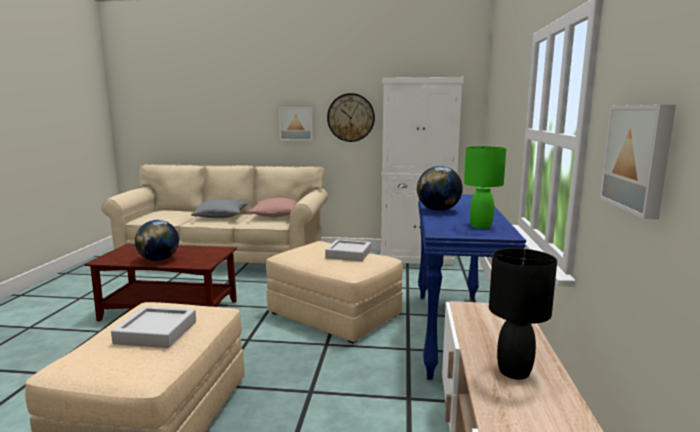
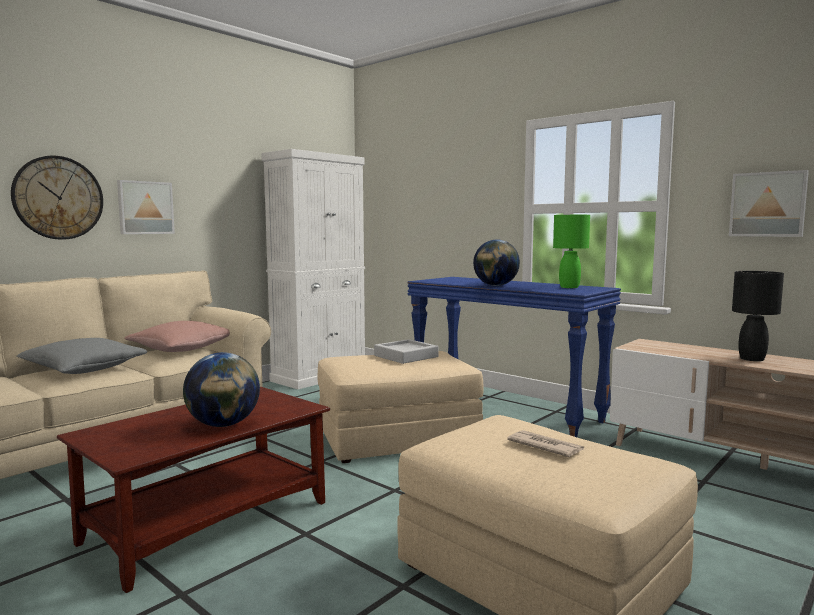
camera: 55 degrees left, 5 degrees down
(156, 332) = (545, 446): grey tray -> newspaper
(351, 117) = (222, 201): wall clock -> wall clock (58, 198)

